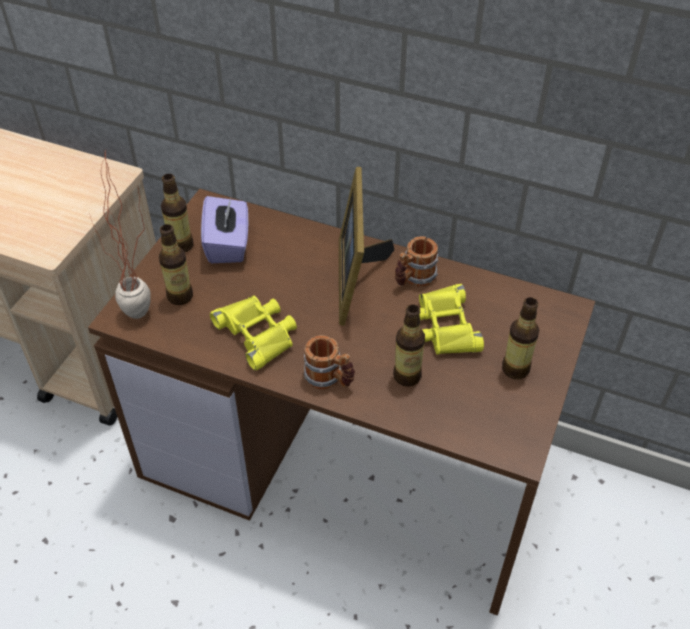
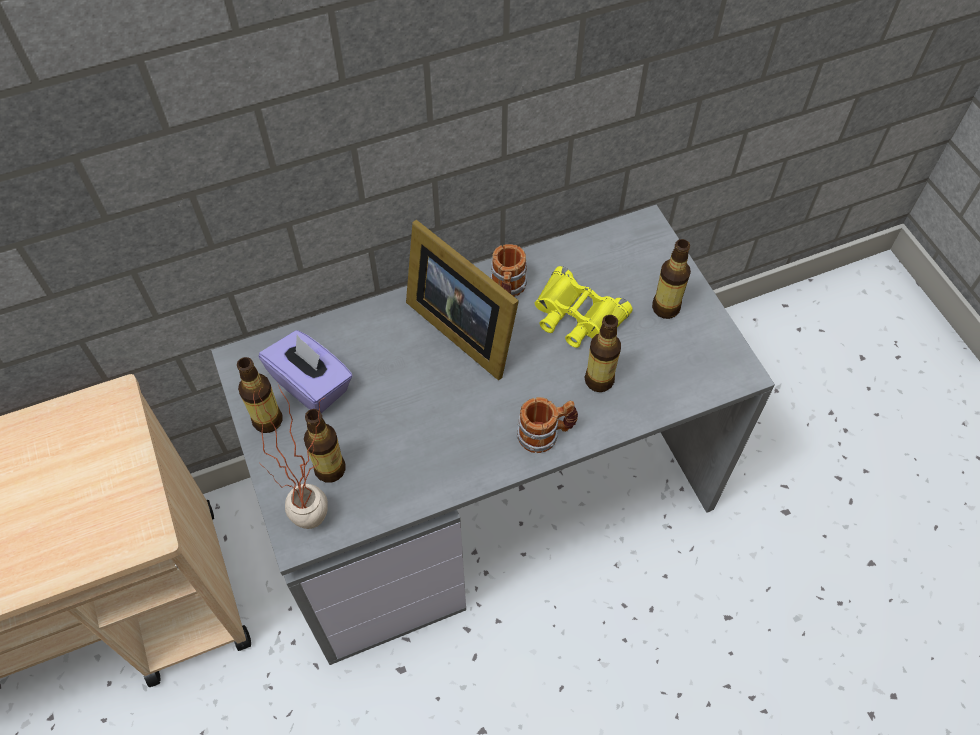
camera: 45 degrees left, 10 degrees up
(258, 333) = (441, 445): yellow binoculars -> none
(348, 463) = (491, 492): brown desk -> grey desk

